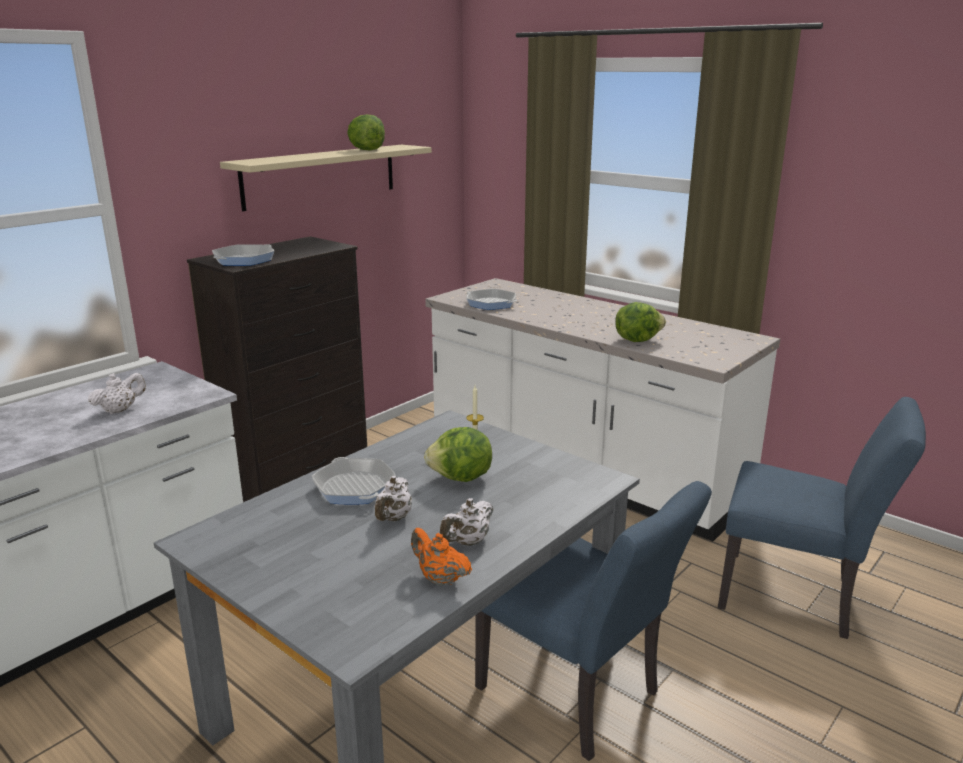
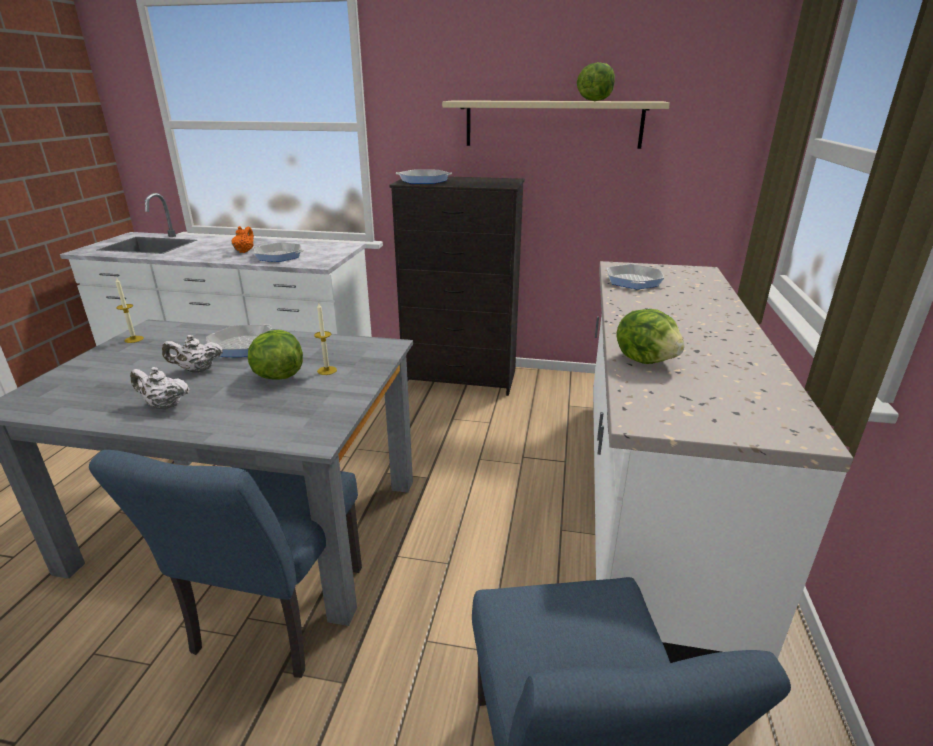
camera: 60 degrees right, 5 degrees up
(120, 410) = (278, 256): white teapot -> frying pan
(228, 554) = (134, 339): none -> candle
(439, 579) = (103, 409): orange teapot -> orange teapot (244, 251)

